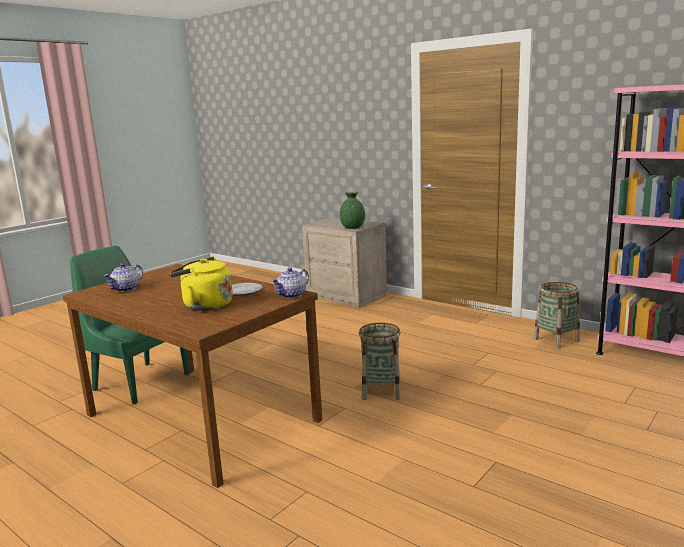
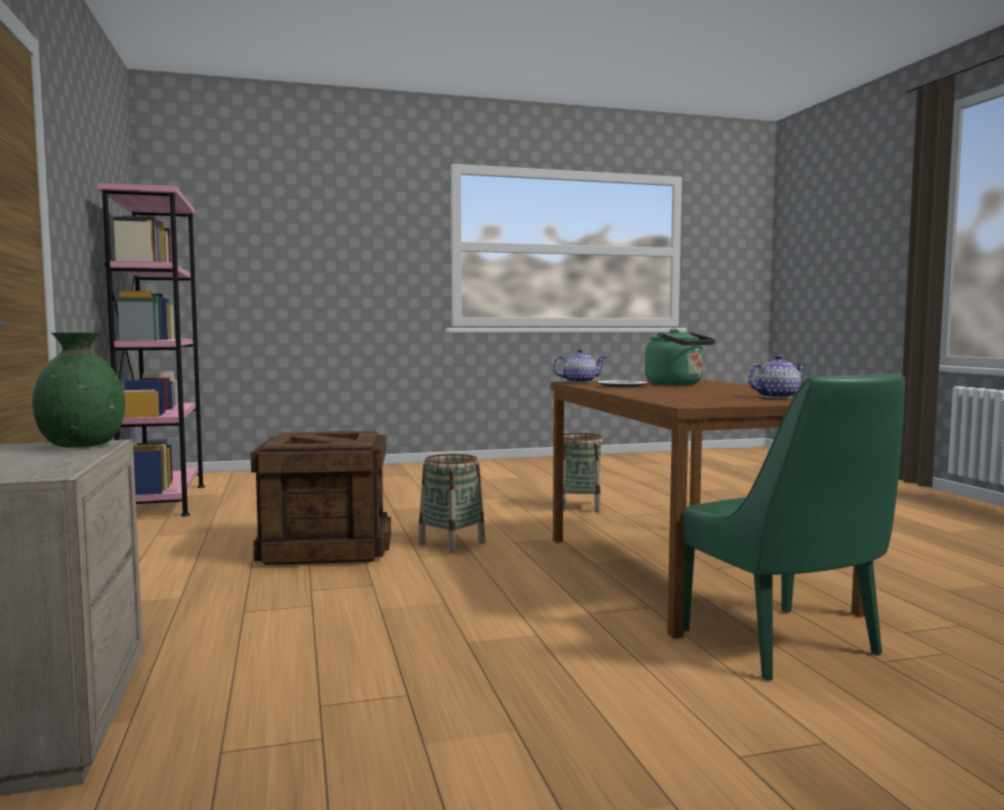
camera: 145 degrees left, 10 degrees down
(204, 305) = (677, 384): yellow kettle -> green kettle
(438, 361) = (327, 548): none -> crate
(556, 340) = (160, 531): basket -> basket (579, 507)

